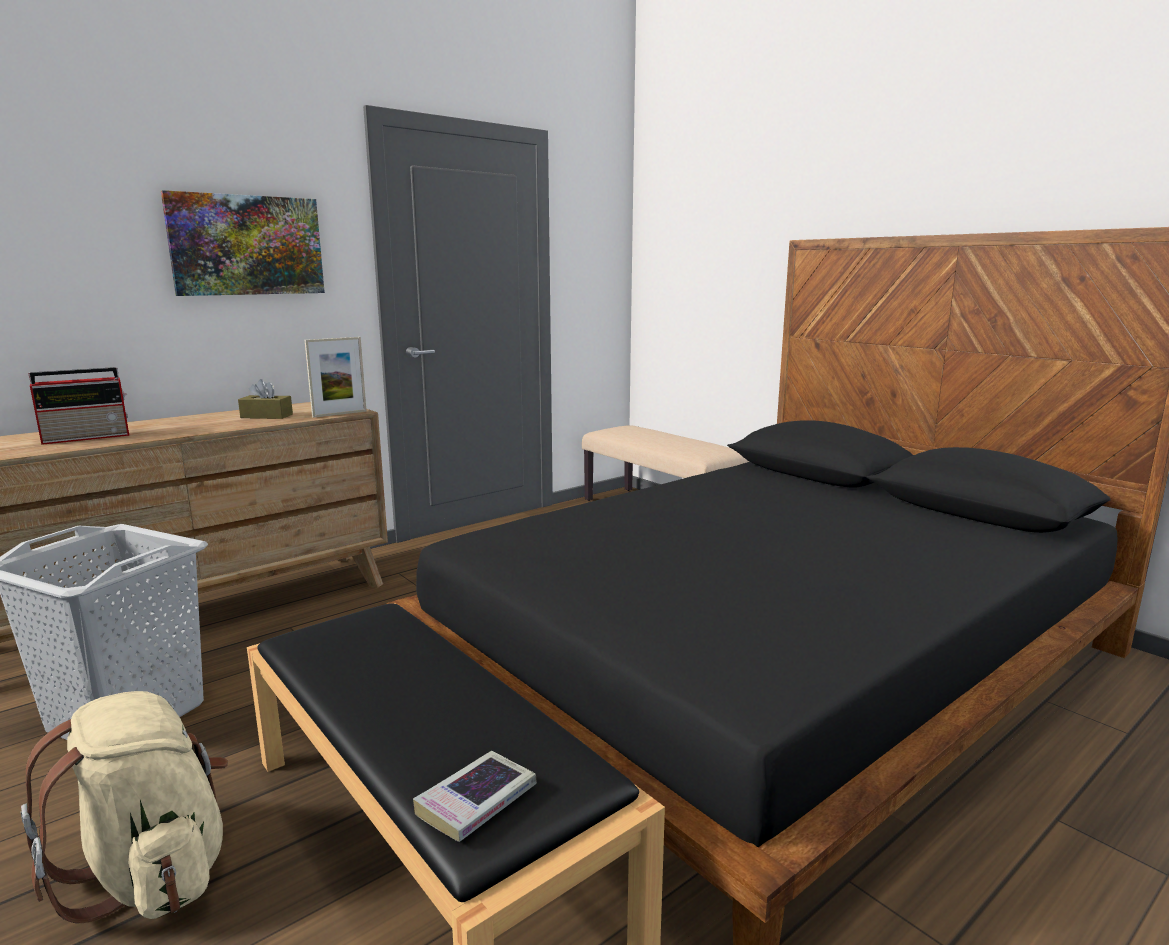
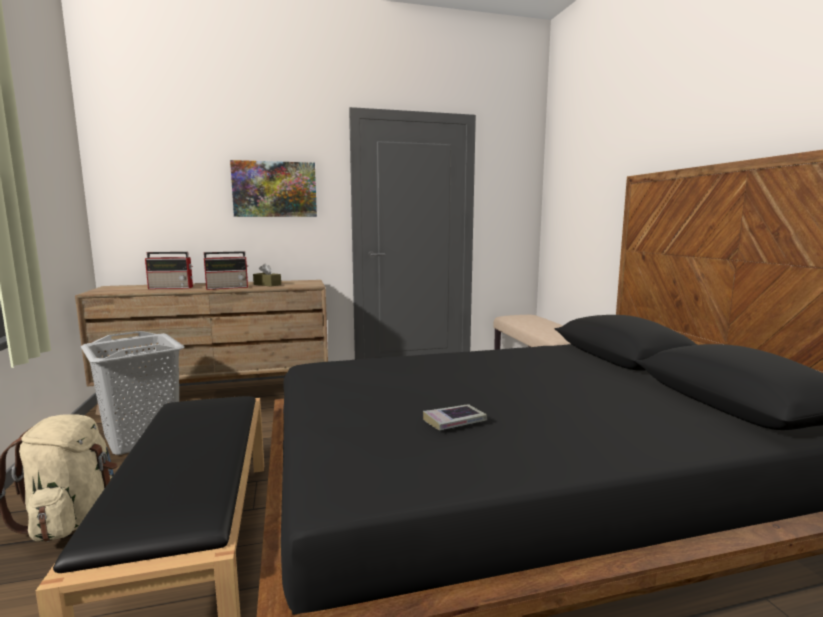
camera: 25 degrees right, 5 degrees down
(205, 427) = (228, 287): none -> radio
(339, 414) = (304, 286): picture frame -> none
(477, 802) = (124, 515): book -> book (454, 422)

